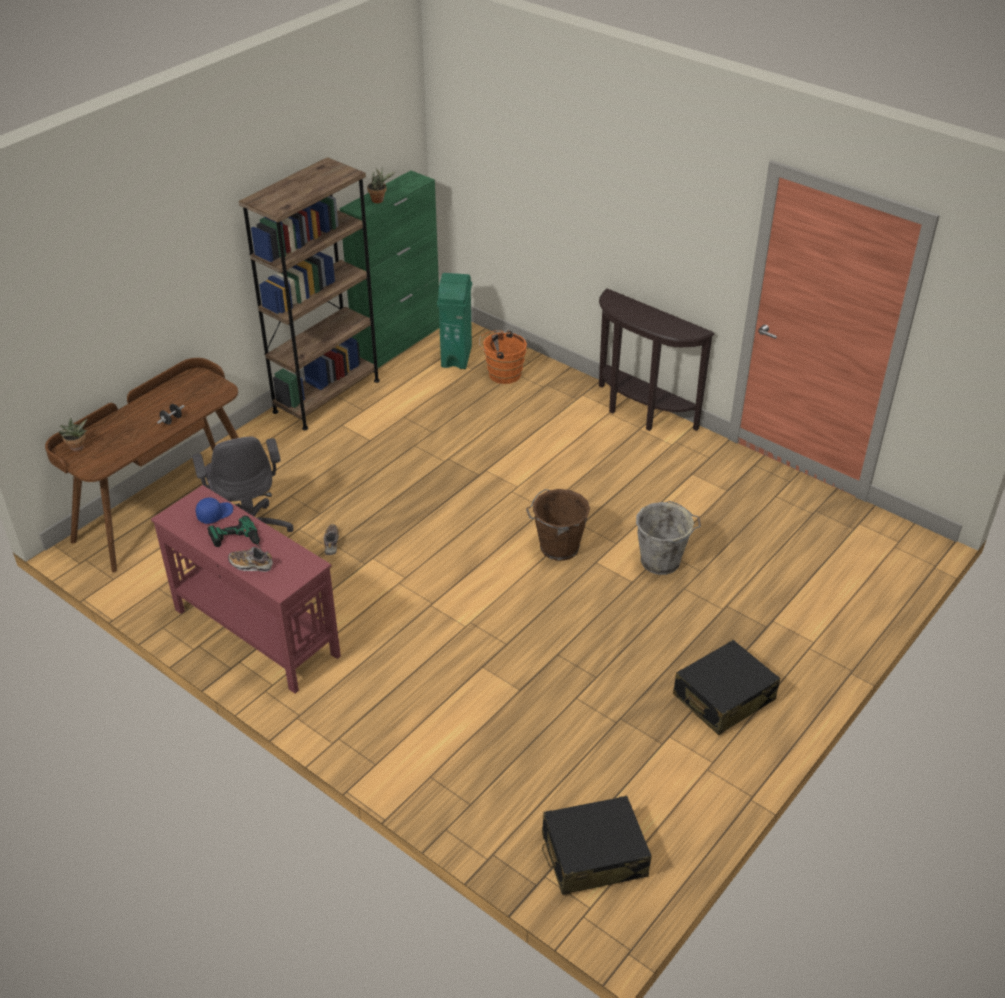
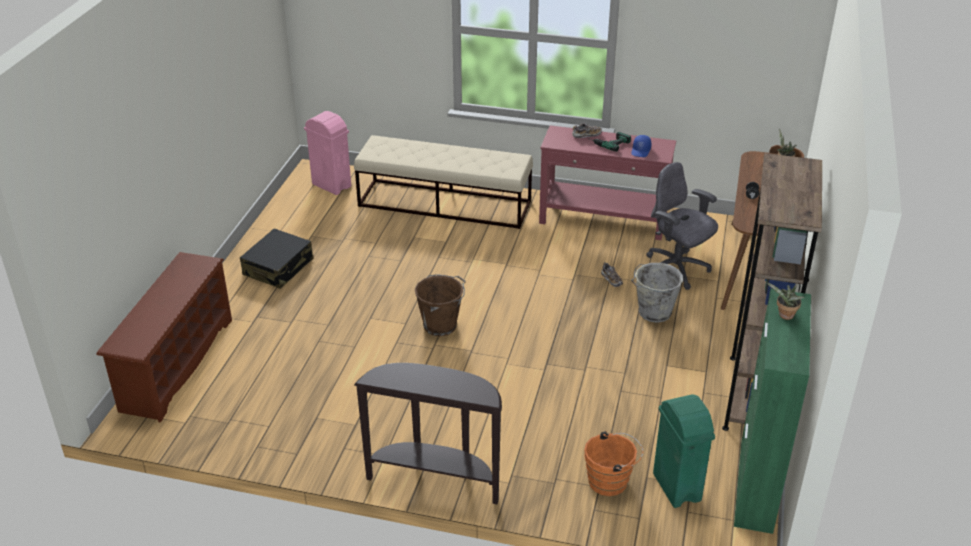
camera: 155 degrees right, 5 degrees down
(439, 741) = (445, 204): none -> beige bench
(593, 855) = (331, 185): black suitcase -> pink trash can
(662, 561) = (353, 339): grey bucket -> grey bucket (653, 313)
(868, 592) = (176, 364): none -> brown shoe rack

